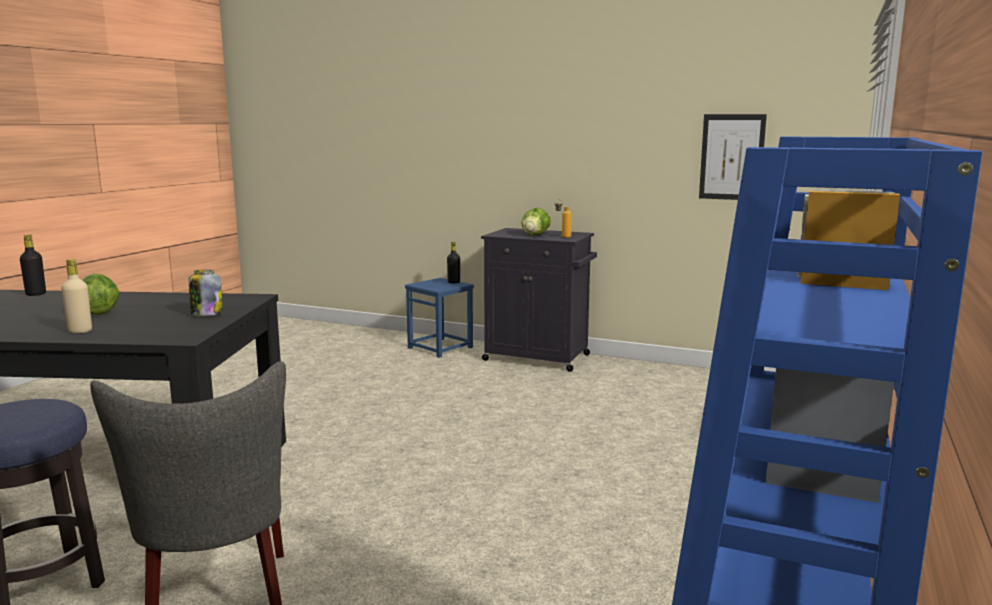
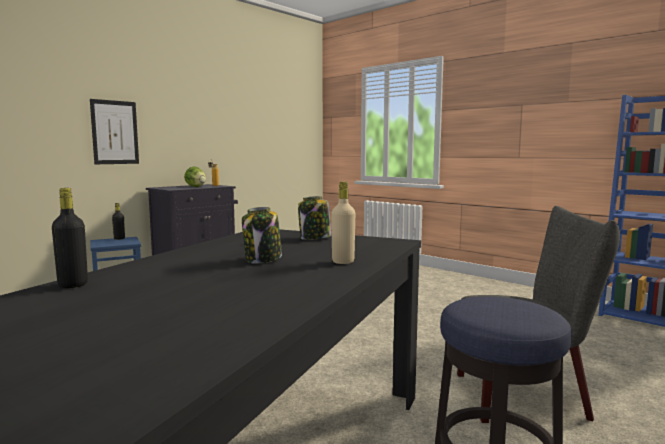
camera: 70 degrees left, 5 degrees down
(98, 313) = (263, 260): lettuce -> jar
(731, 157) = (275, 132): picture -> picture (115, 132)

